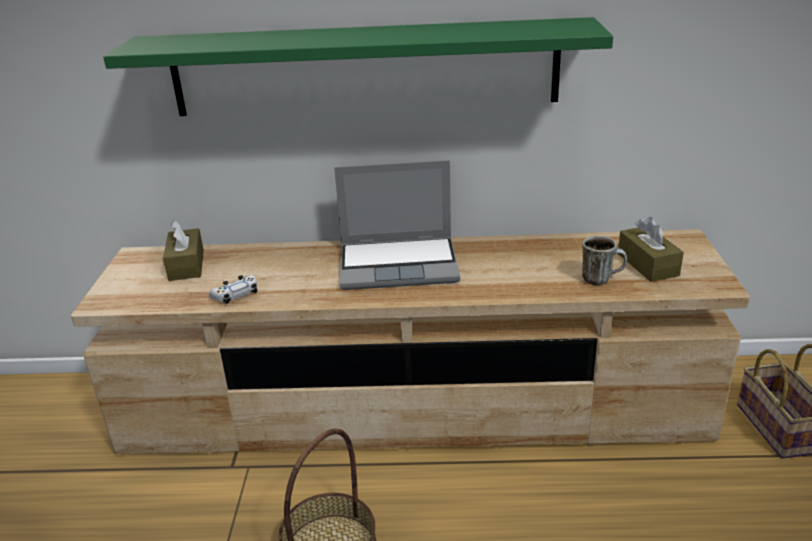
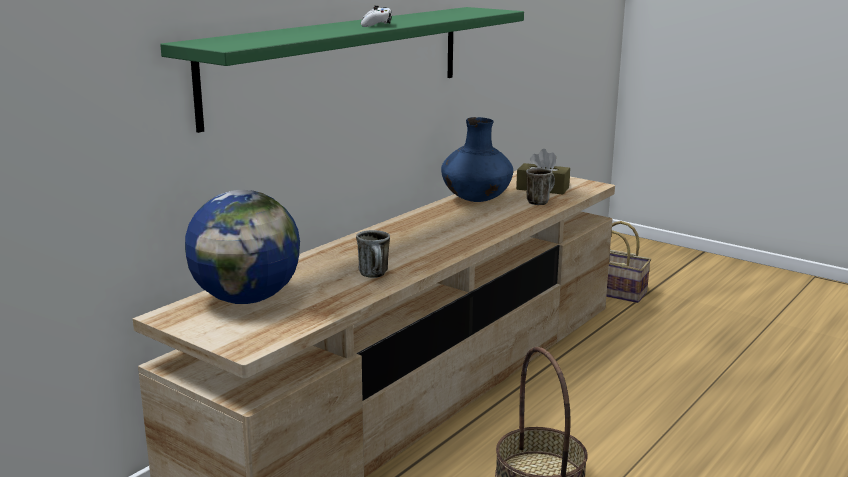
camera: 55 degrees left, 10 degrees down
(186, 265) = (246, 299): brown tissue box -> globe
(235, 295) = (349, 293): white game controller -> white game controller (376, 24)
(286, 288) = (375, 276): none -> mug
(400, 264) = (412, 236): laptop -> none
(546, 249) = (475, 200): none -> blue vase

